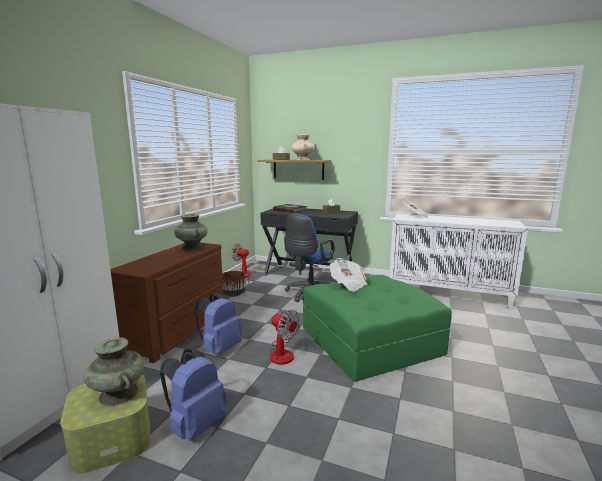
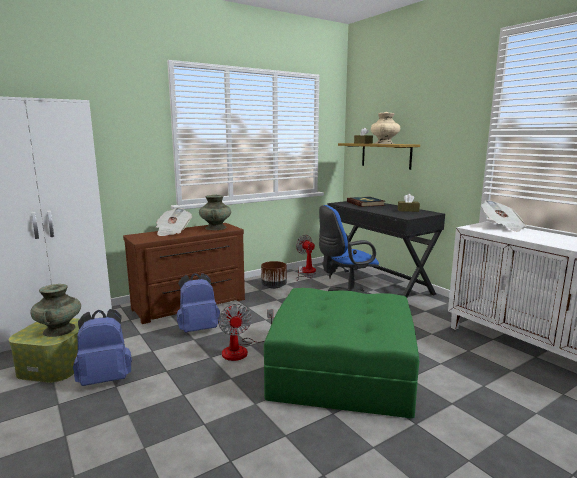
camera: 35 degrees right, 0 degrees up
(348, 284) = (331, 294): newspaper -> newspaper (173, 232)

